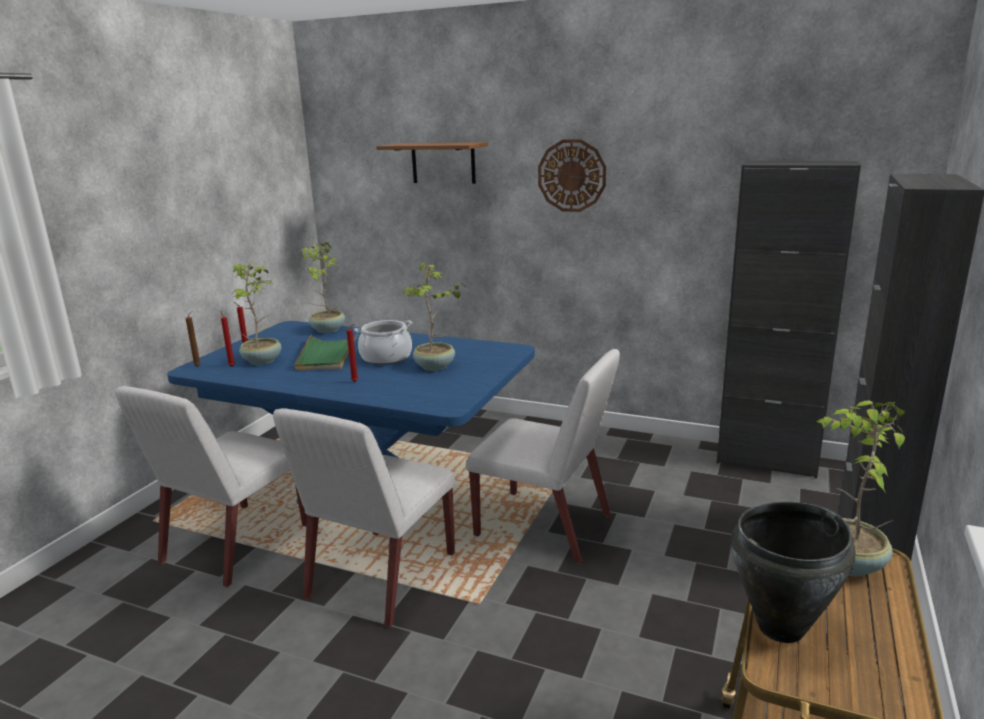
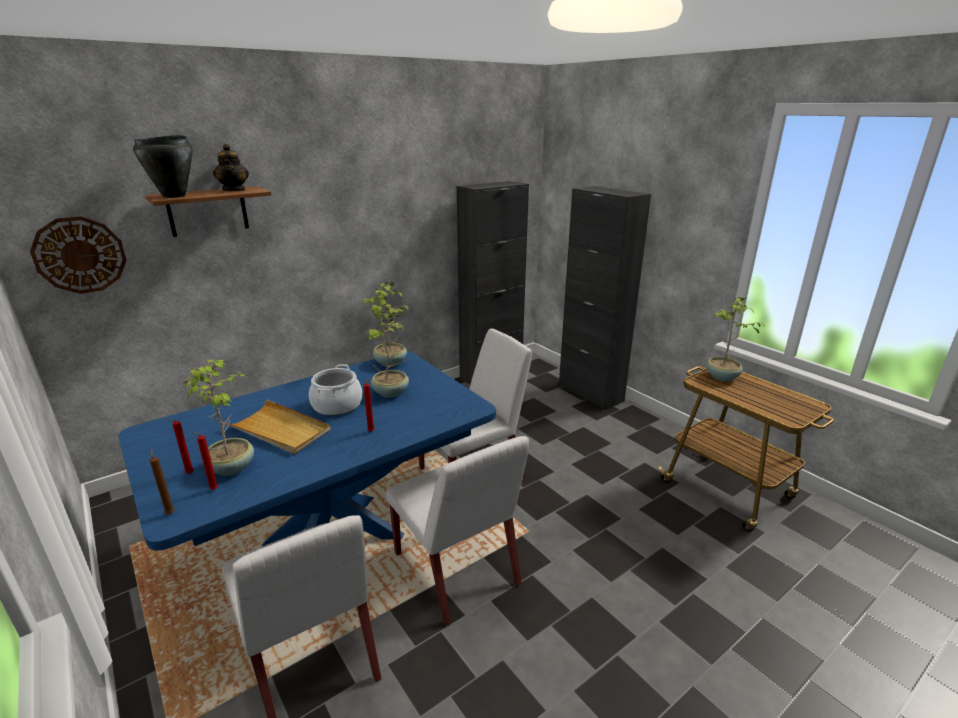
camera: 60 degrees left, 5 degrees up
(327, 330) = (206, 415): potted plant -> potted plant (390, 363)
(327, 355) = (280, 430): green tray -> beige tray
(454, 143) = (234, 190): none -> teapot
(572, 175) = (340, 209): wall clock -> wall clock (80, 255)
(782, 628) = (764, 407): black cooking pot -> black cooking pot (175, 196)

